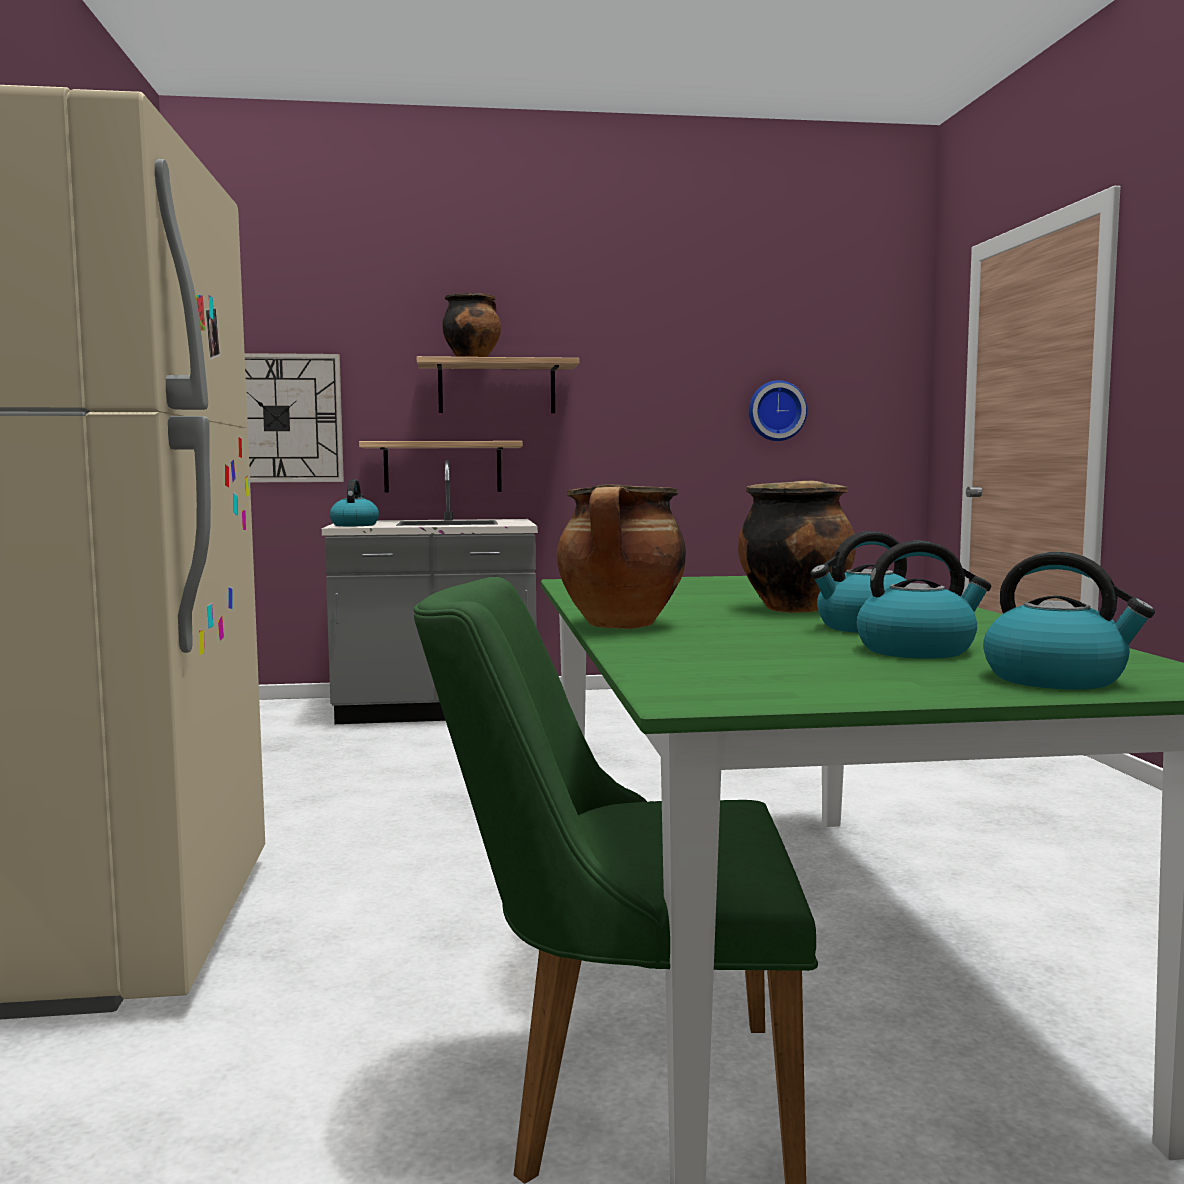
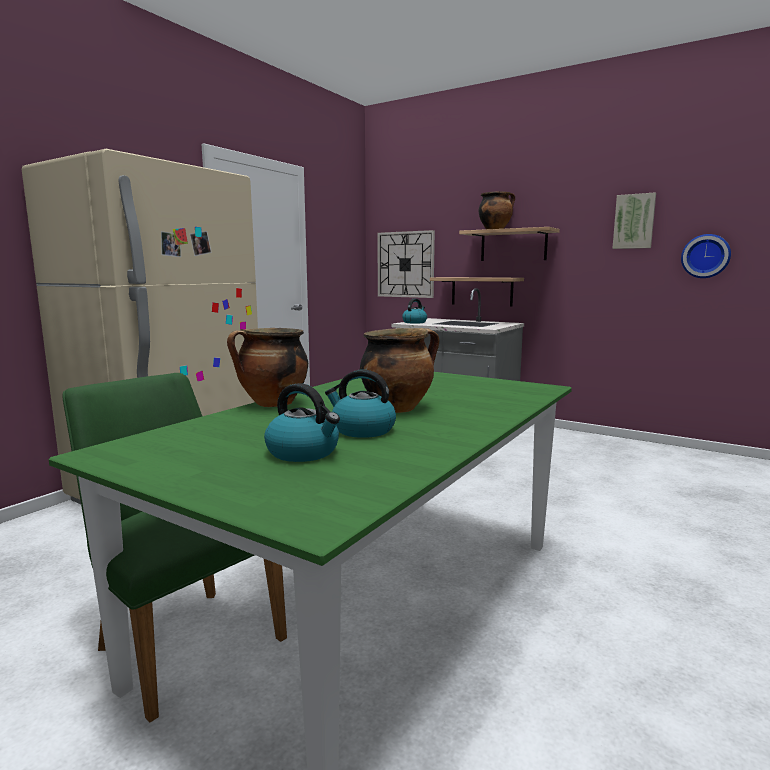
camera: 40 degrees right, 5 degrees up
(682, 358) = (634, 221): none -> picture
(1057, 679) = (259, 493): kettle -> none

